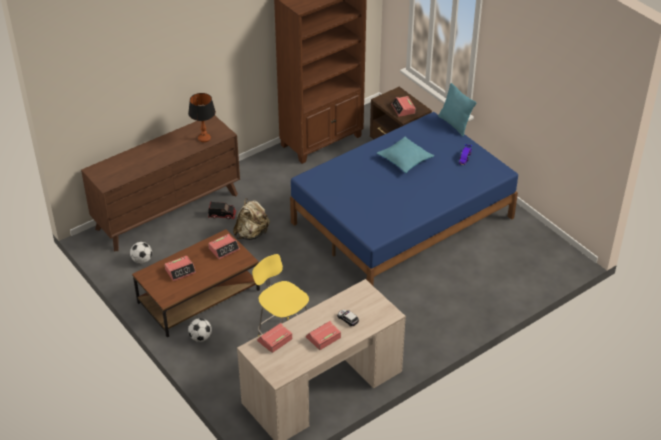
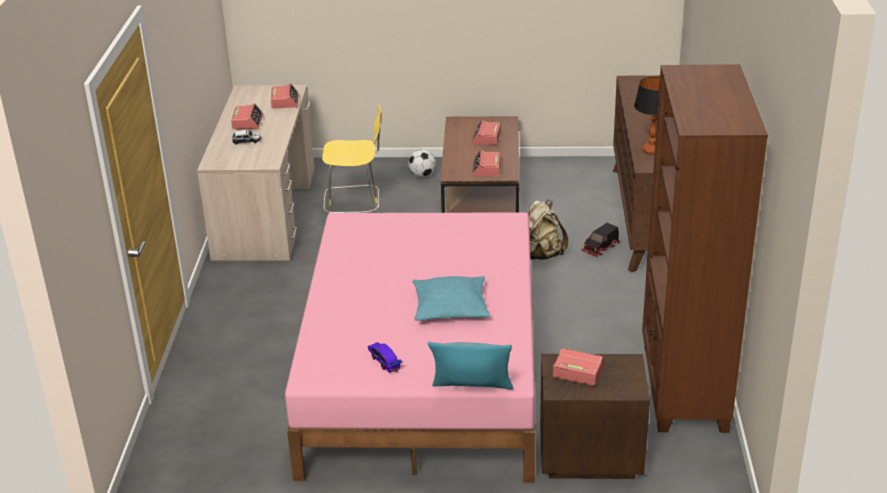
camera: 130 degrees right, 10 degrees down
(142, 260) = (579, 179): football -> none
(402, 220) = (421, 374): blue bed -> pink bed

